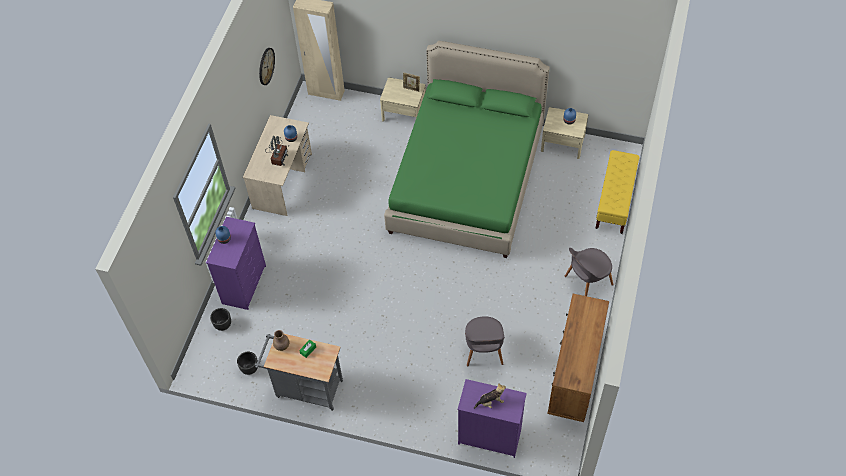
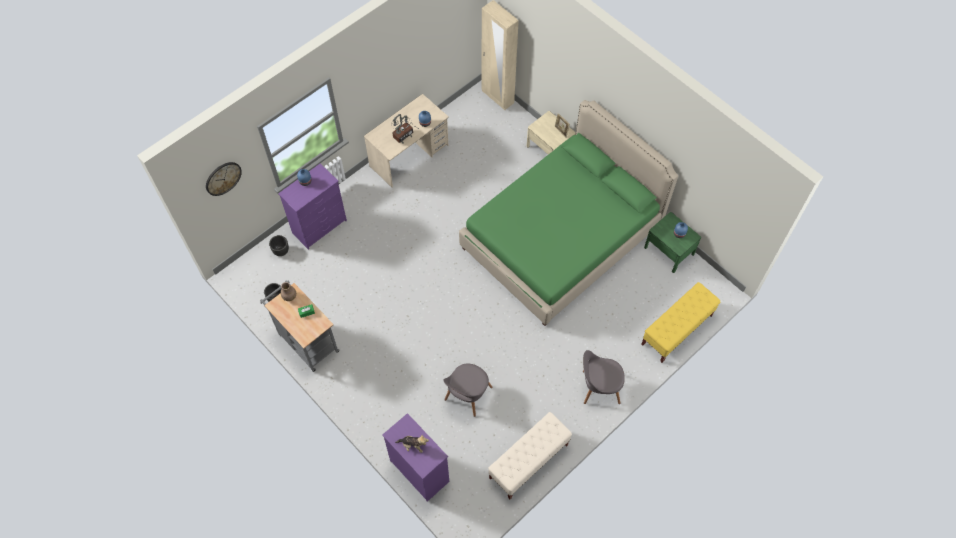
camera: 30 degrees right, 5 degrees up
(266, 66) = (432, 49): wall clock -> wall clock (223, 178)
(562, 143) = (669, 250): beige nightstand -> green nightstand
(574, 374) = (528, 461): brown dresser -> beige bench

